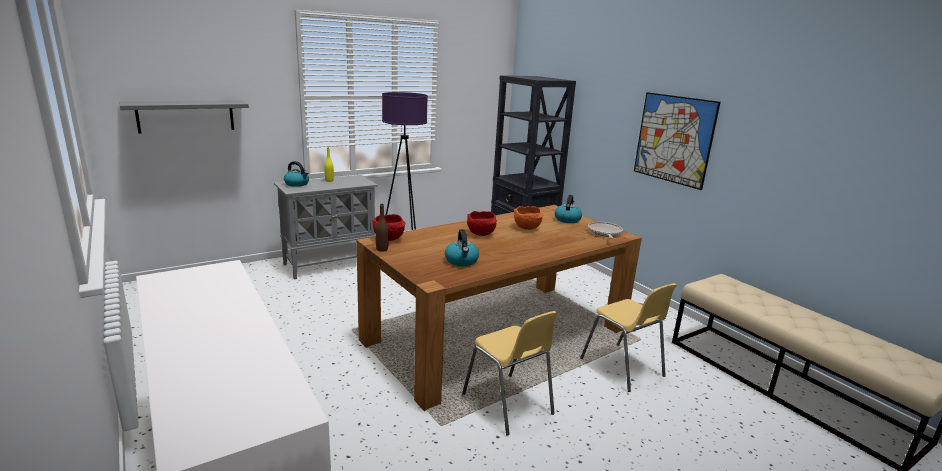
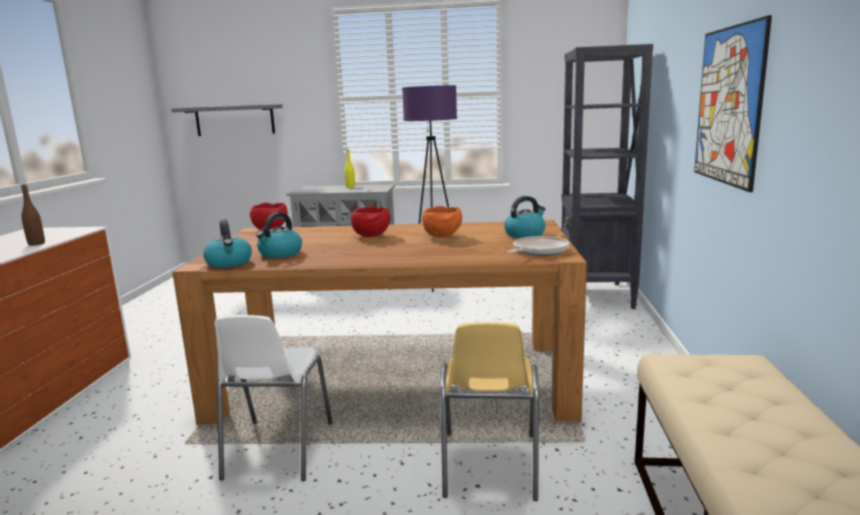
camera: 40 degrees right, 5 degrees down
(297, 184) = (316, 188): kettle -> kettle (229, 263)
(382, 249) = (241, 236): brown bottle -> brown bottle (36, 244)
(508, 404) = (277, 451): yellow chair -> white chair

